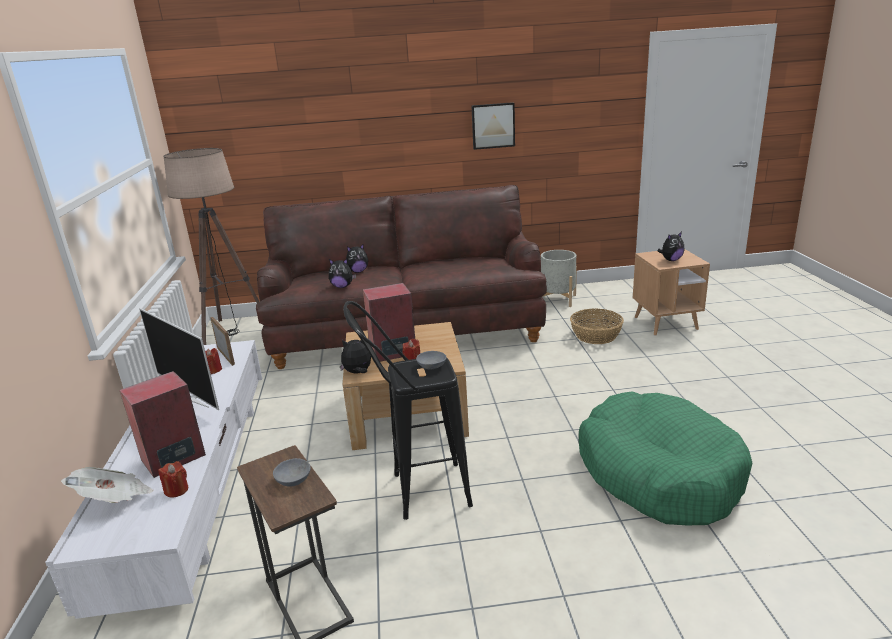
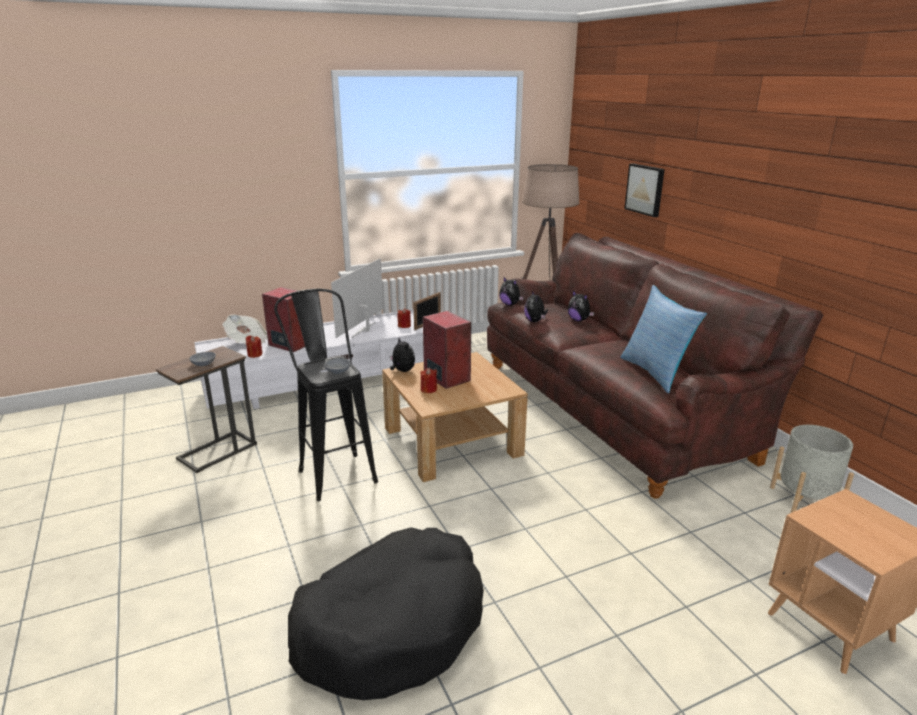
camera: 70 degrees right, 0 degrees up
(481, 263) = (655, 372): none -> pillow
(493, 125) = (830, 220): picture -> picture (645, 189)
(596, 335) = (714, 549): basket -> none
(658, 473) = (391, 626): green dog bed -> black dog bed
(671, 260) = (849, 527): plush toy -> plush toy (510, 304)

